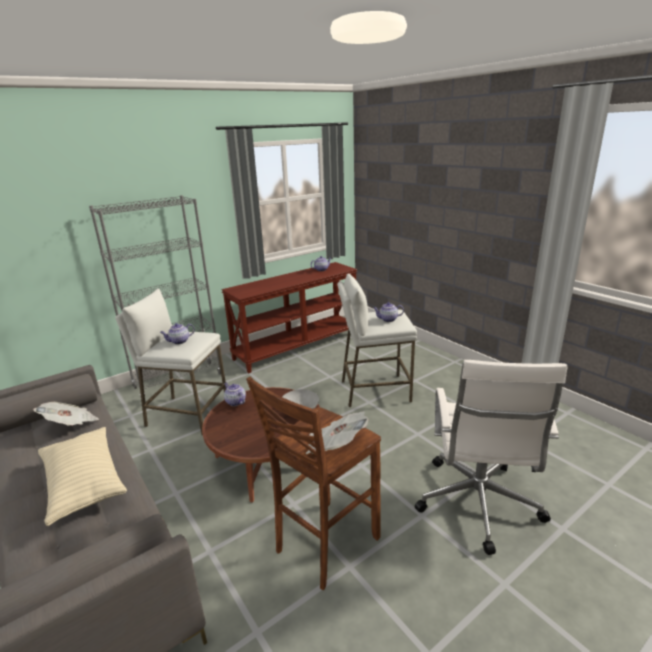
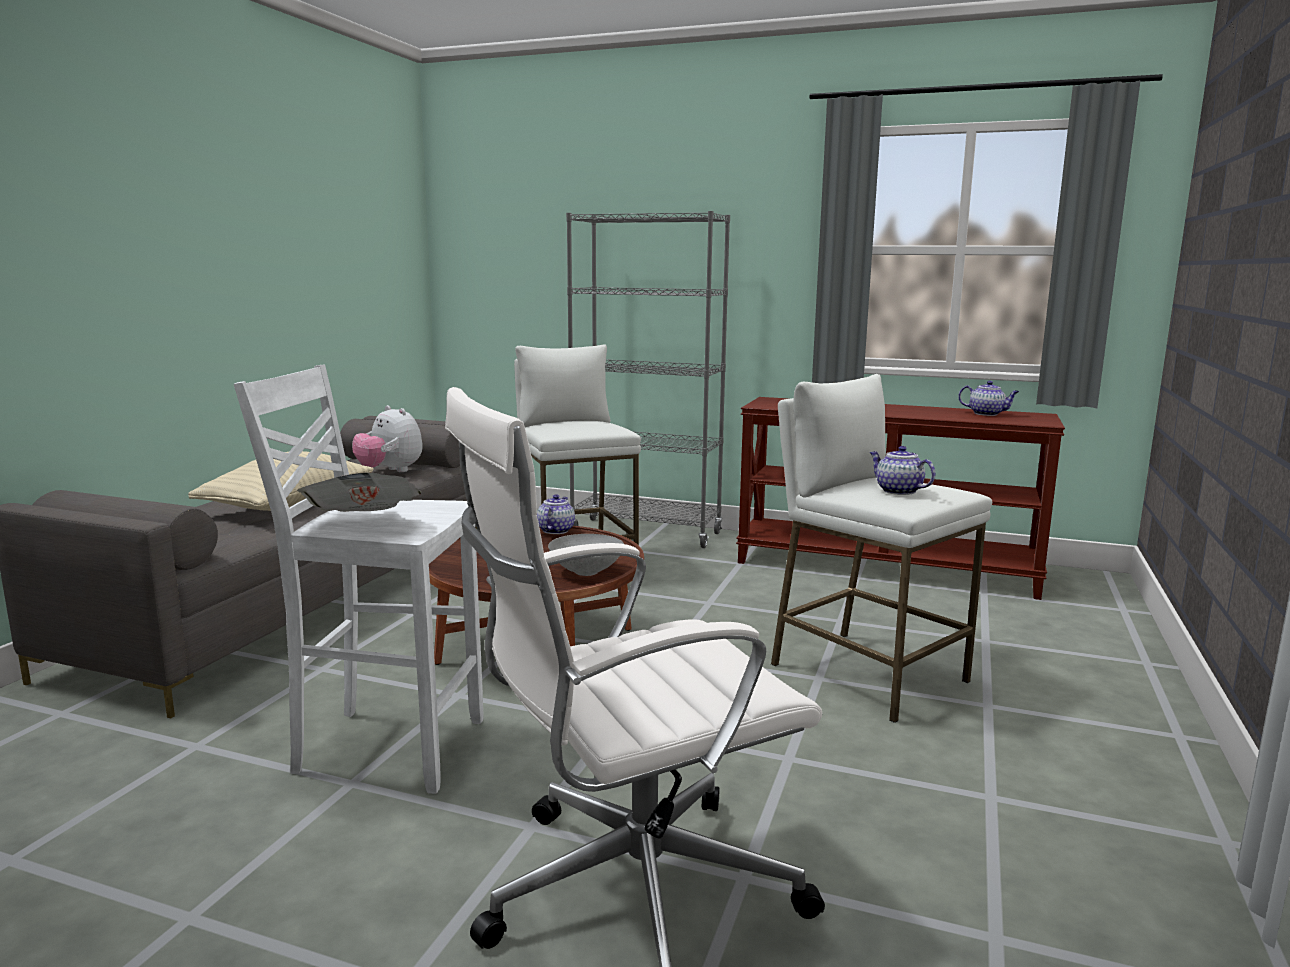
camera: 55 degrees right, 10 degrees down
(71, 424) = (390, 471): newspaper -> plush toy
(179, 341) = (574, 425): teapot -> none
(324, 544) = (386, 746): brown stool -> white stool

